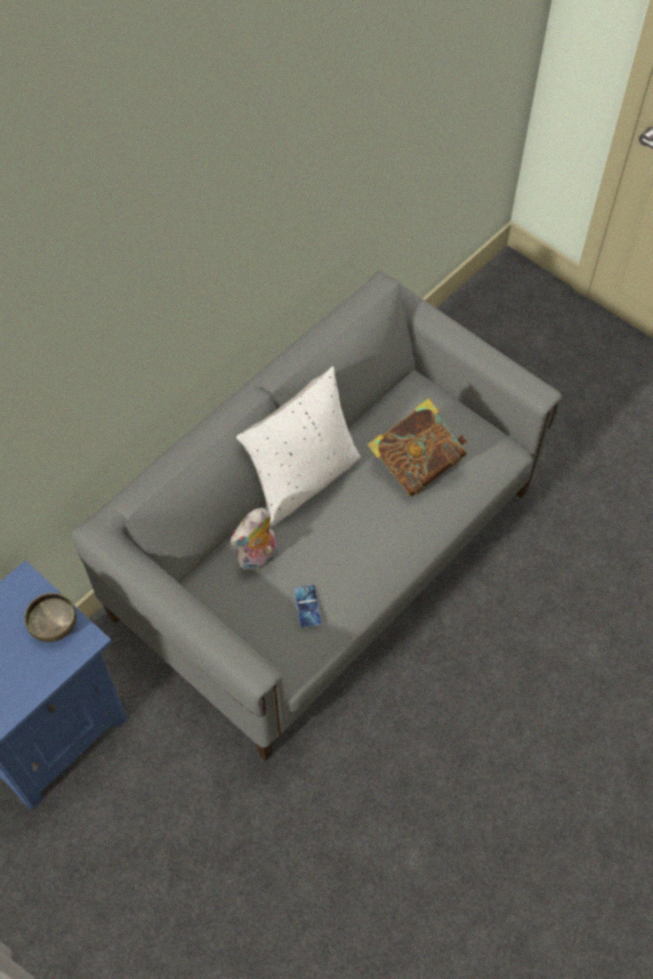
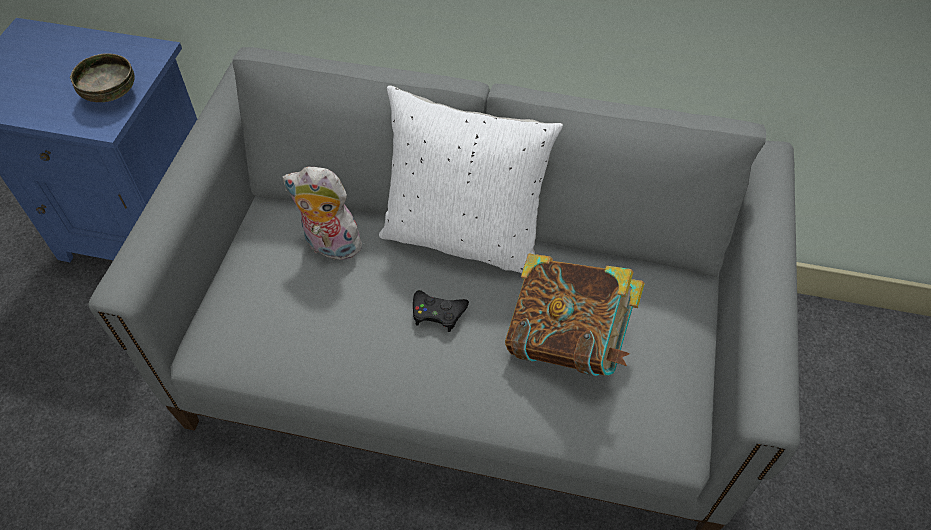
camera: 60 degrees right, 5 degrees down
(307, 606) = (292, 322): phone -> none
(354, 521) = (438, 313): none -> black game controller

